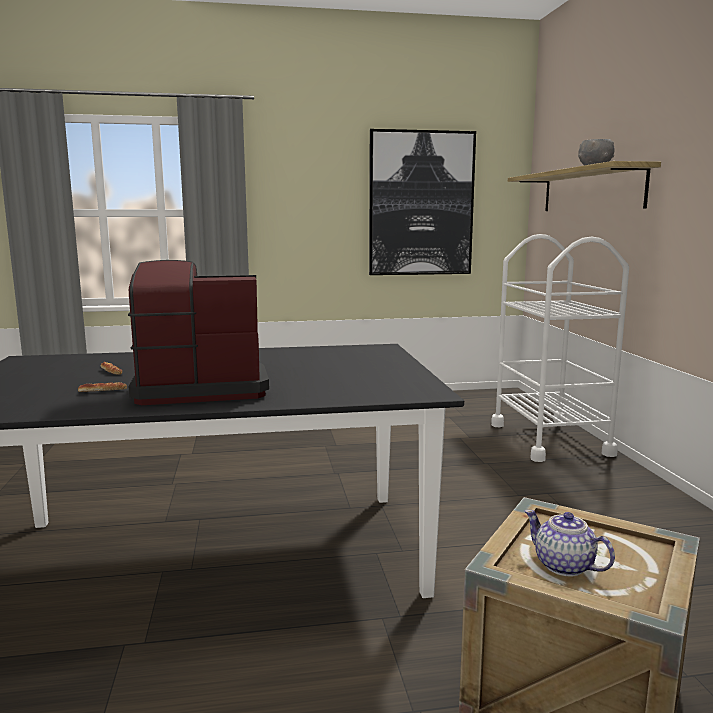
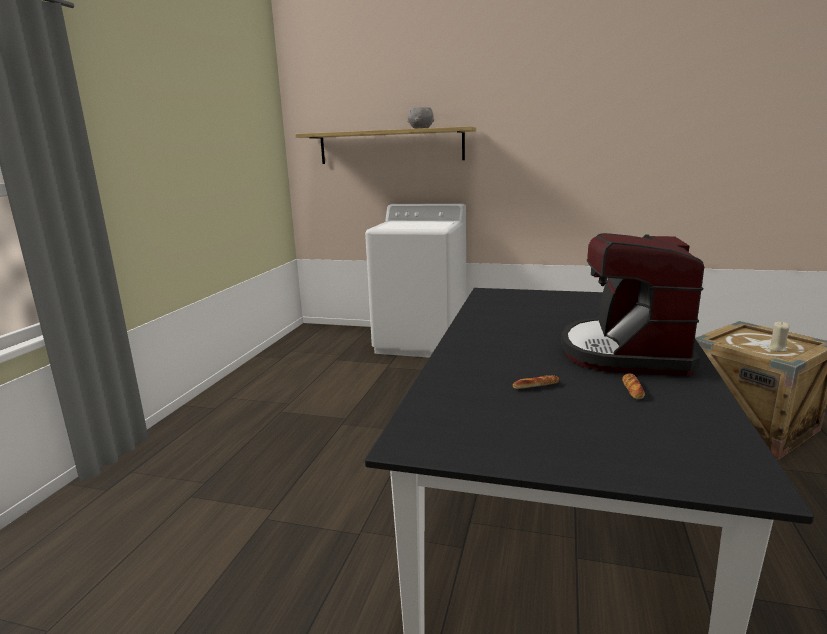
camera: 65 degrees left, 5 degrees up
(421, 204) = (229, 161): picture -> none
(549, 439) = (421, 342): white cart -> white washing machine
(564, 566) = (776, 349): teapot -> beige candle

